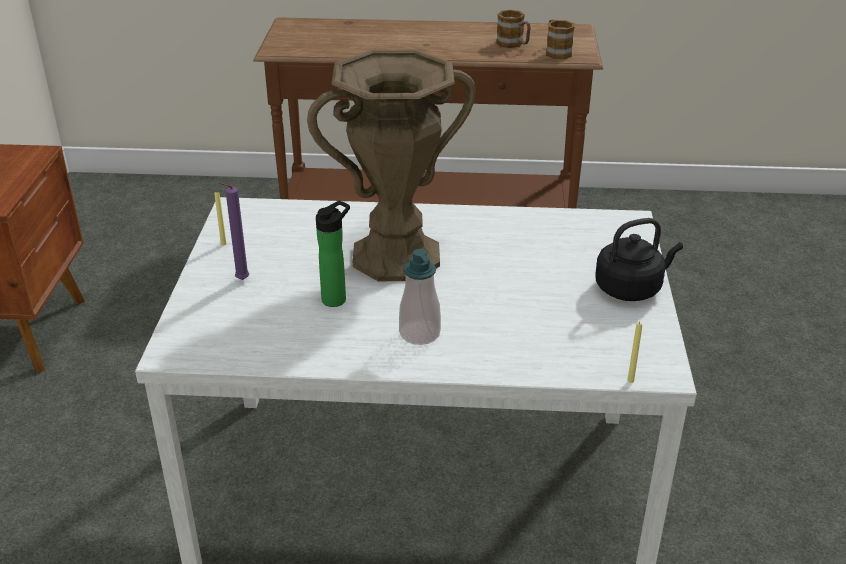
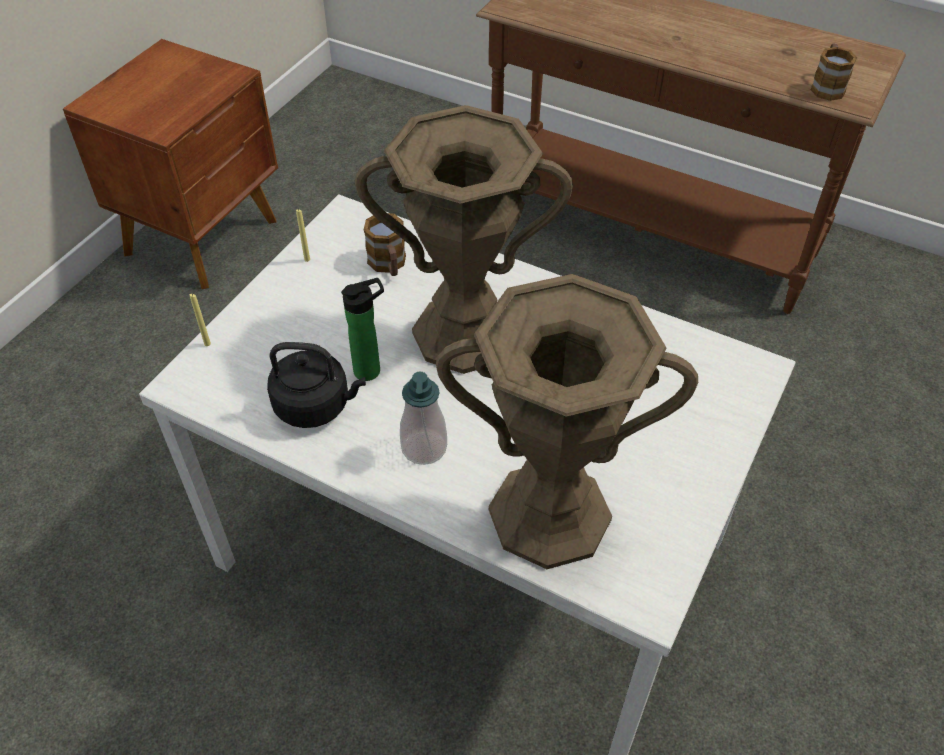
camera: 25 degrees right, 15 degrees up
(240, 280) = (294, 313): purple candle -> none
(514, 44) = (781, 62): mug -> mug (388, 265)
(549, 345) = (549, 515): none -> brown vase
(630, 380) = (606, 599): yellow candle -> yellow candle (207, 344)
(631, 288) = (694, 469): black kettle -> black kettle (316, 406)

